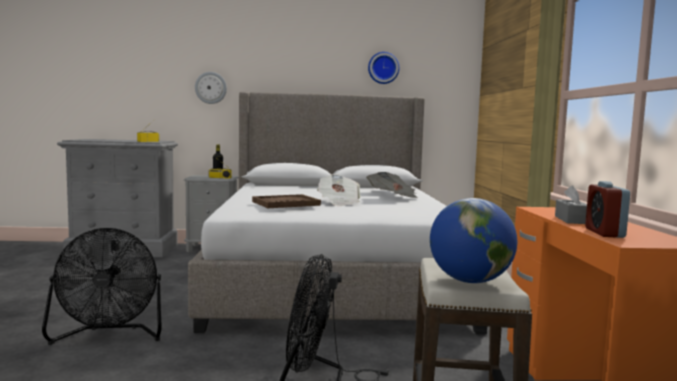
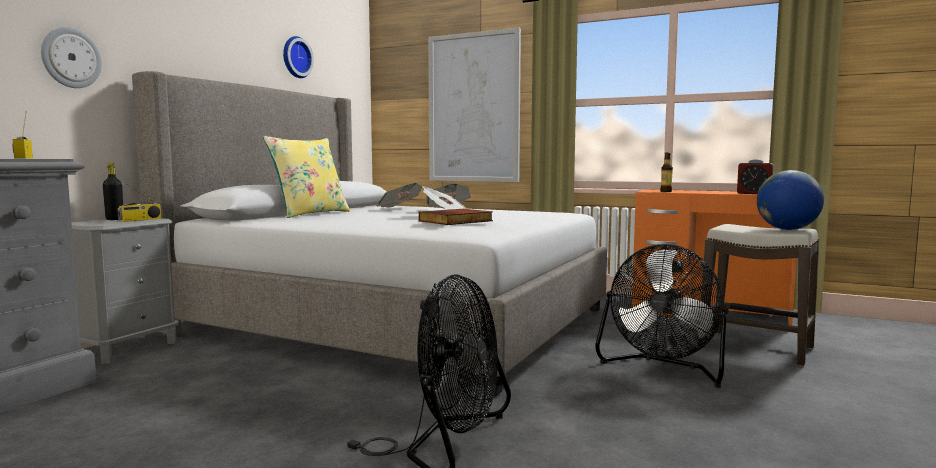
camera: 60 degrees left, 0 degrees up
(286, 203) = (456, 221): brown tray -> book
(314, 187) = (310, 214): none -> yellow pillow
(518, 102) = (473, 108): none -> picture
(542, 212) = (666, 192): none -> bottle
(571, 220) = (704, 192): grey tissue box -> none

